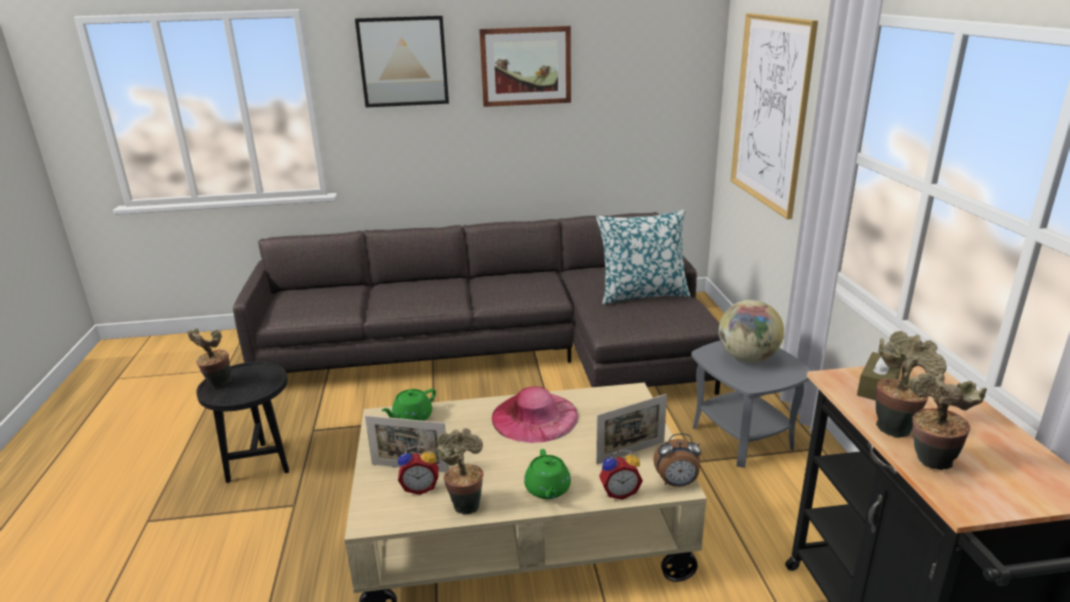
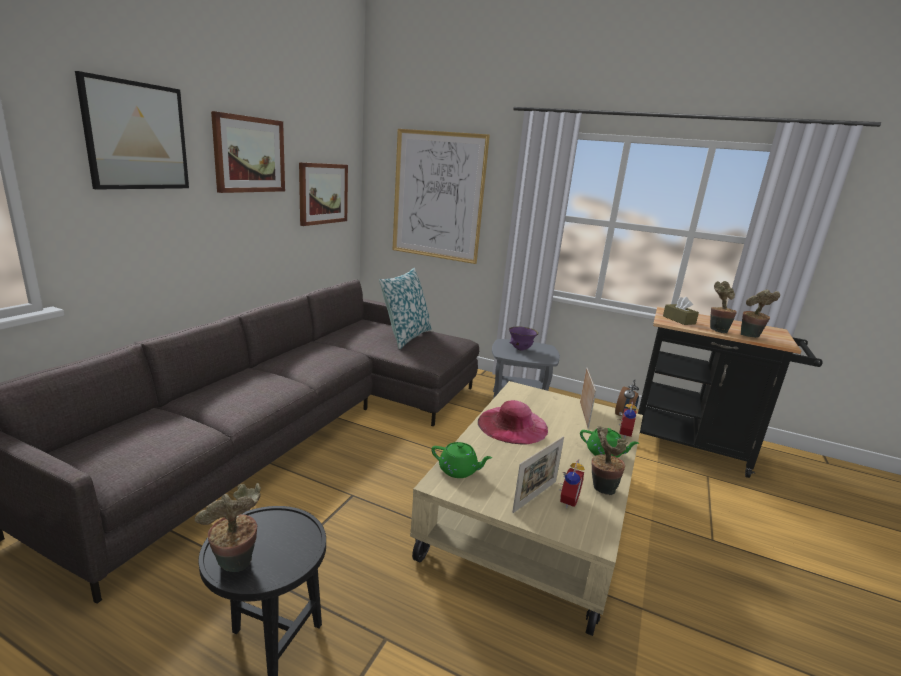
camera: 60 degrees left, 5 degrees down
(411, 418) = (459, 470): green teapot -> green teapot turned 60 degrees counterclockwise
(640, 103) = (323, 193): none -> picture
(747, 358) = (520, 349): globe -> purple bowl

